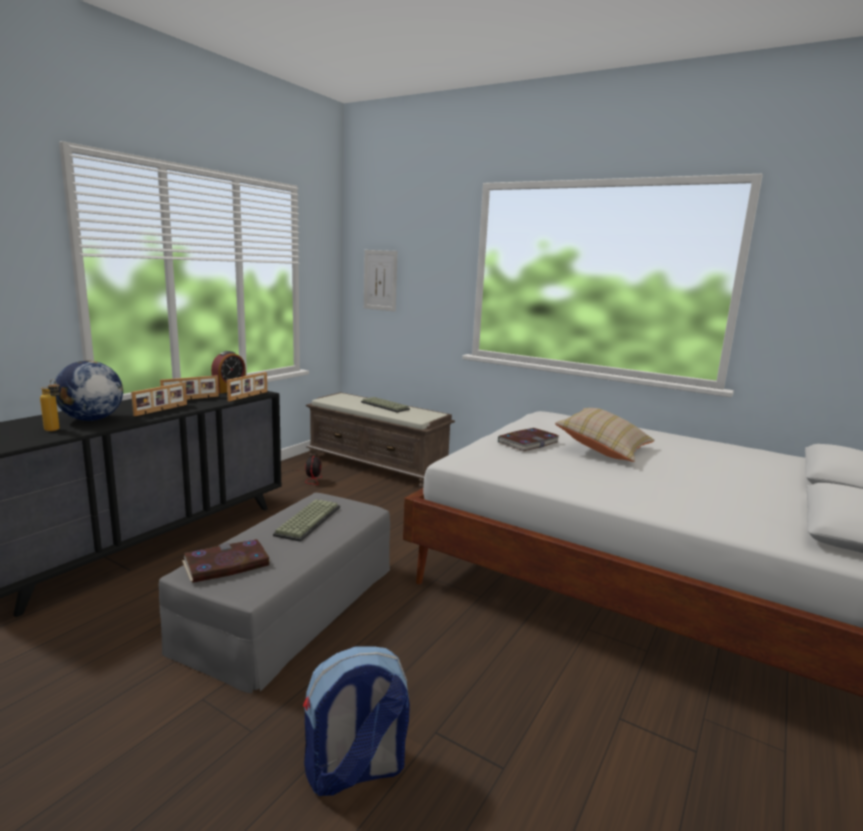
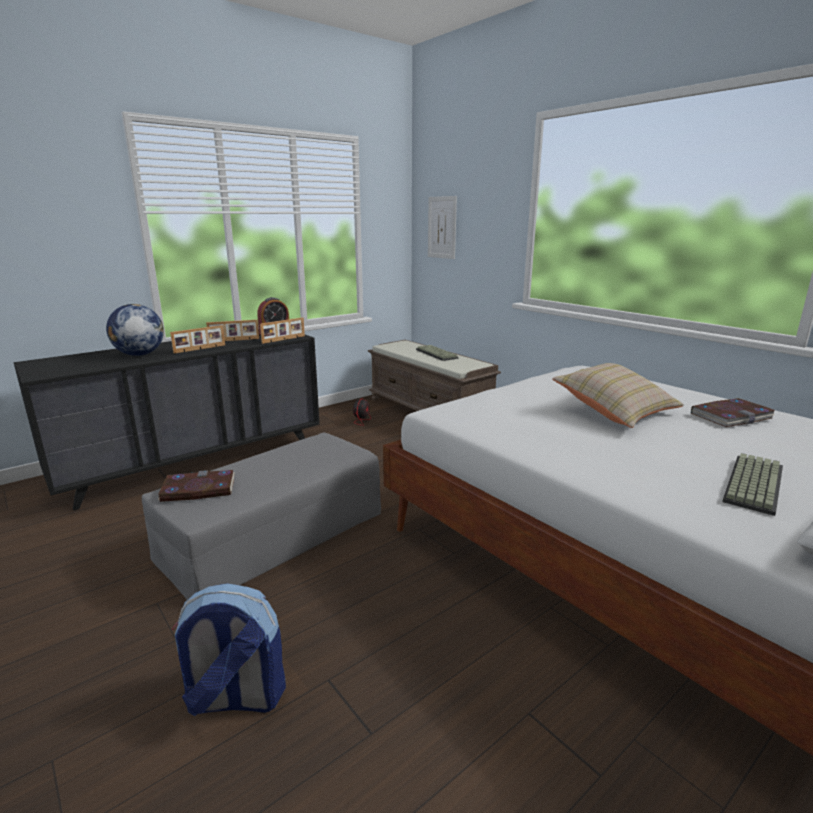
camera: 20 degrees right, 5 degrees up
(55, 430) = (104, 362): bottle -> none
(307, 520) = (294, 457): keyboard -> keyboard (751, 483)
(528, 442) = (531, 398): book -> book (731, 416)

